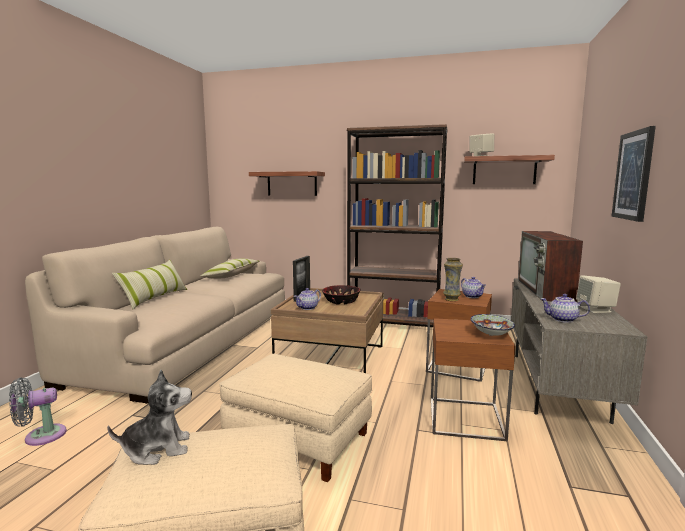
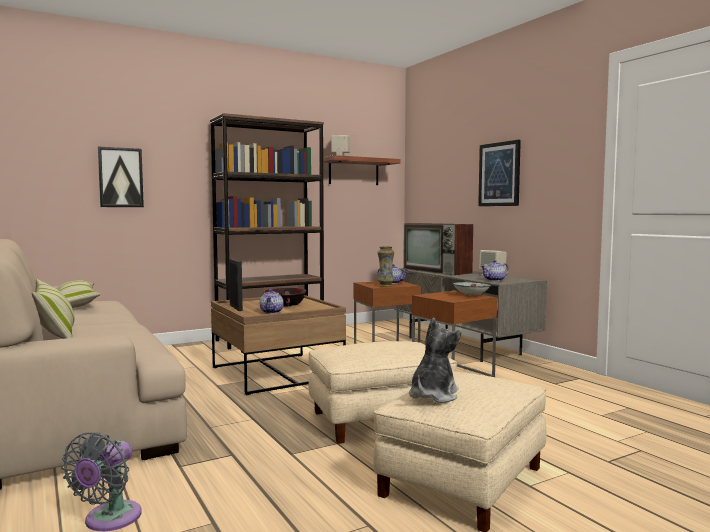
camera: 45 degrees left, 5 degrees down
(292, 184) = (120, 177): shelf -> picture

